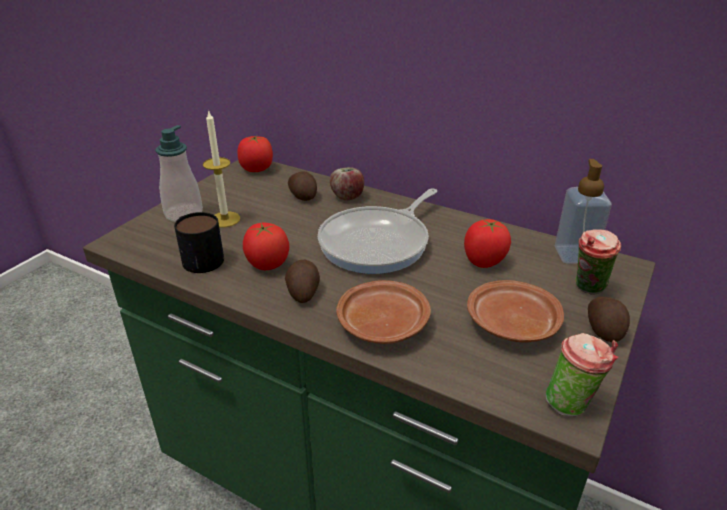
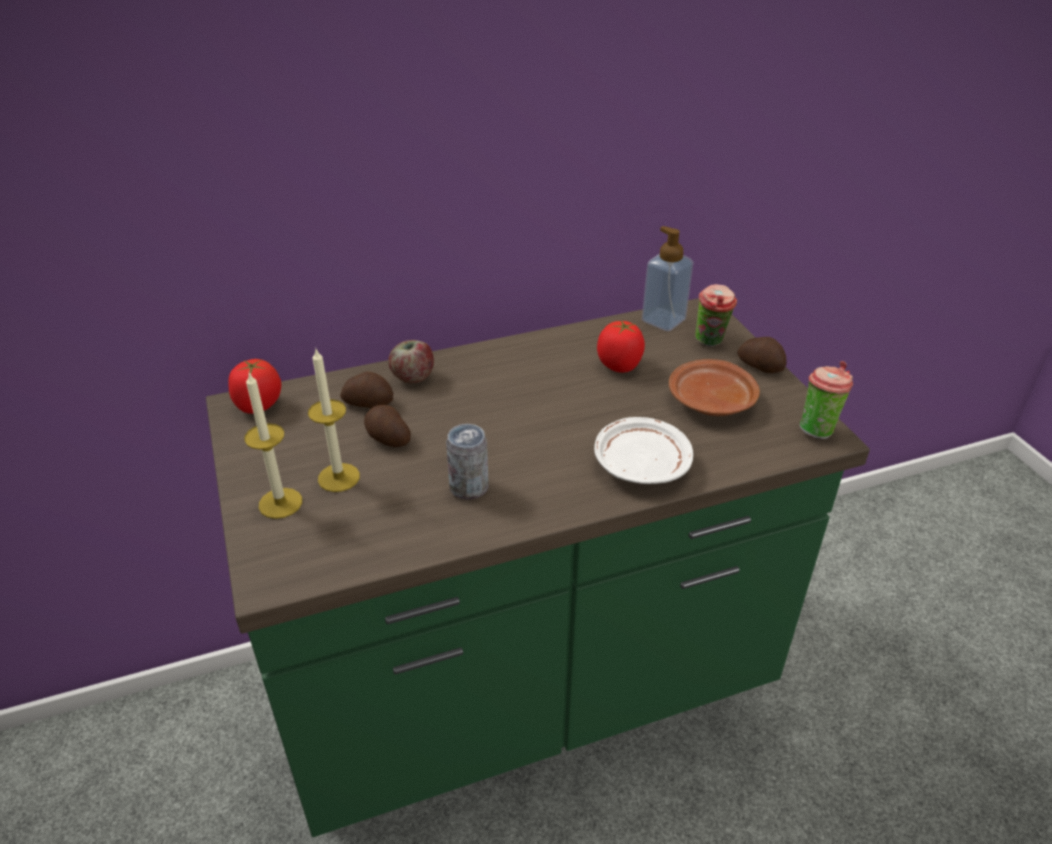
camera: 50 degrees left, 5 degrees up
(184, 214) = (280, 503): soap dispenser -> candle
(198, 257) = (391, 529): mug -> none
(267, 265) = (469, 487): tomato -> can
(303, 292) = (542, 486): potato -> potato (387, 438)
(378, 243) = (521, 403): frying pan -> none
(383, 323) = (640, 464): brown plate -> white plate

